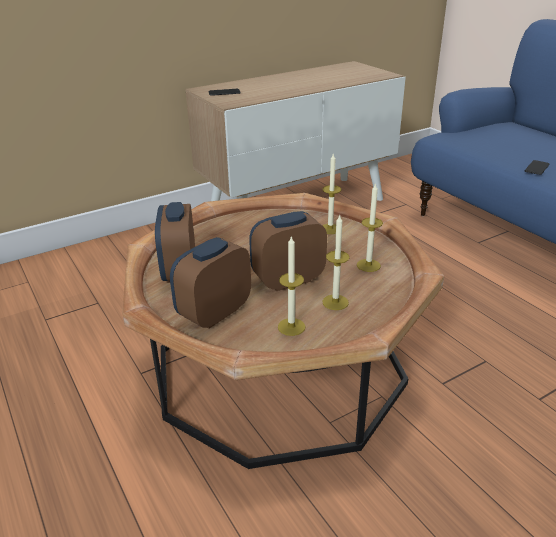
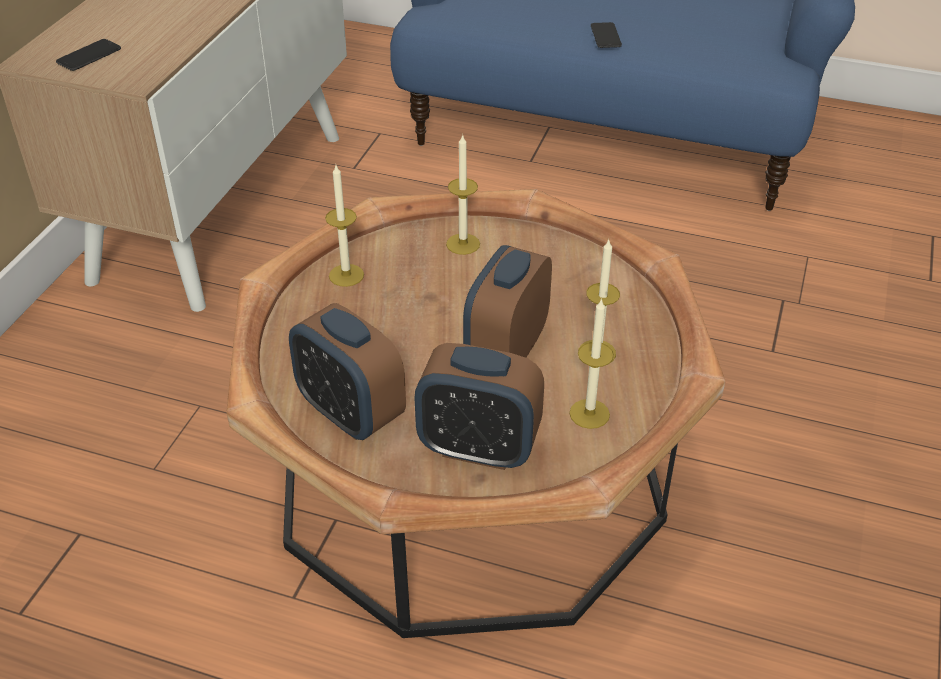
camera: 40 degrees left, 10 degrees up
(214, 313) = (478, 448): alarm clock -> alarm clock turned 75 degrees counterclockwise
(368, 265) = (572, 279): candle -> candle (346, 275)

